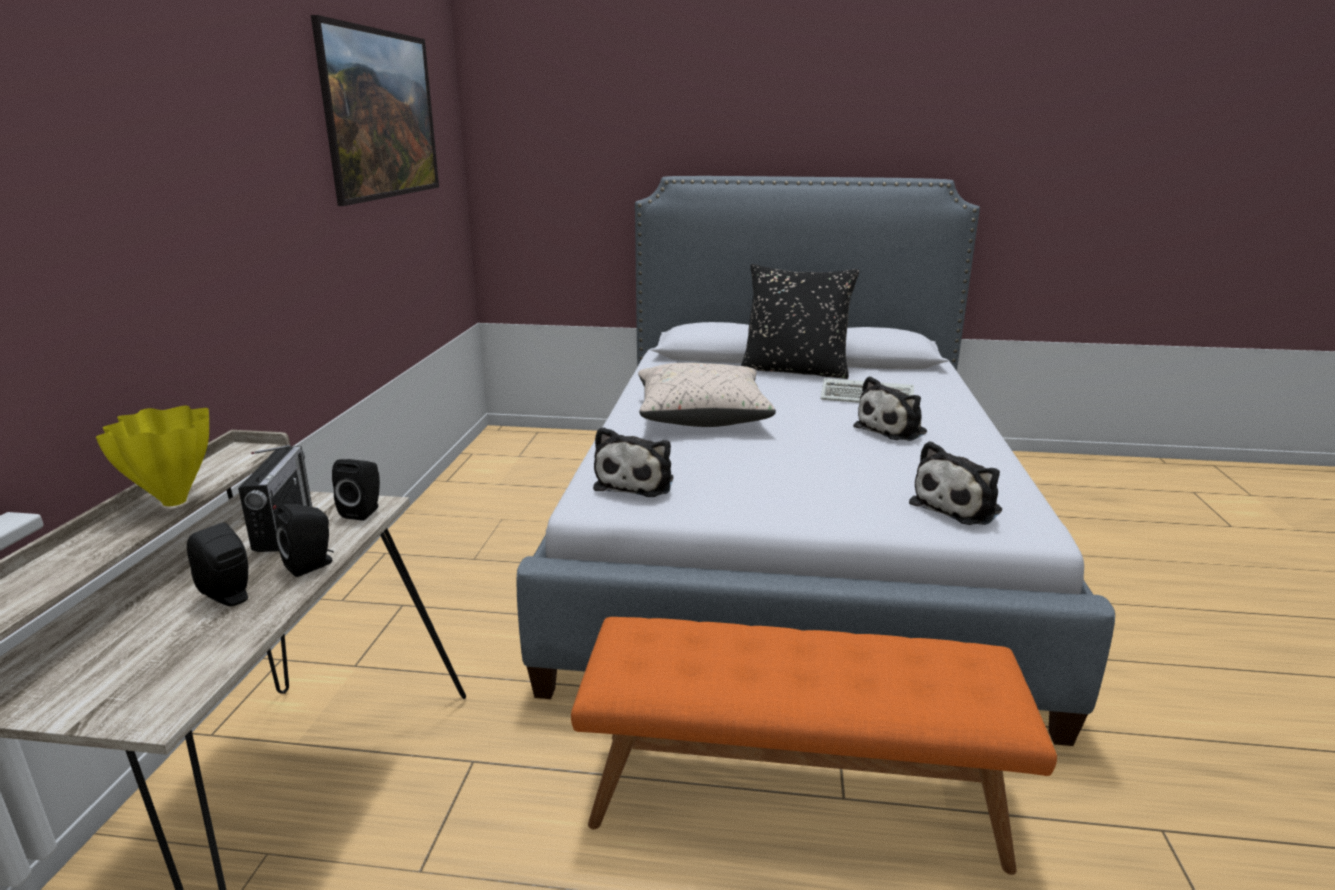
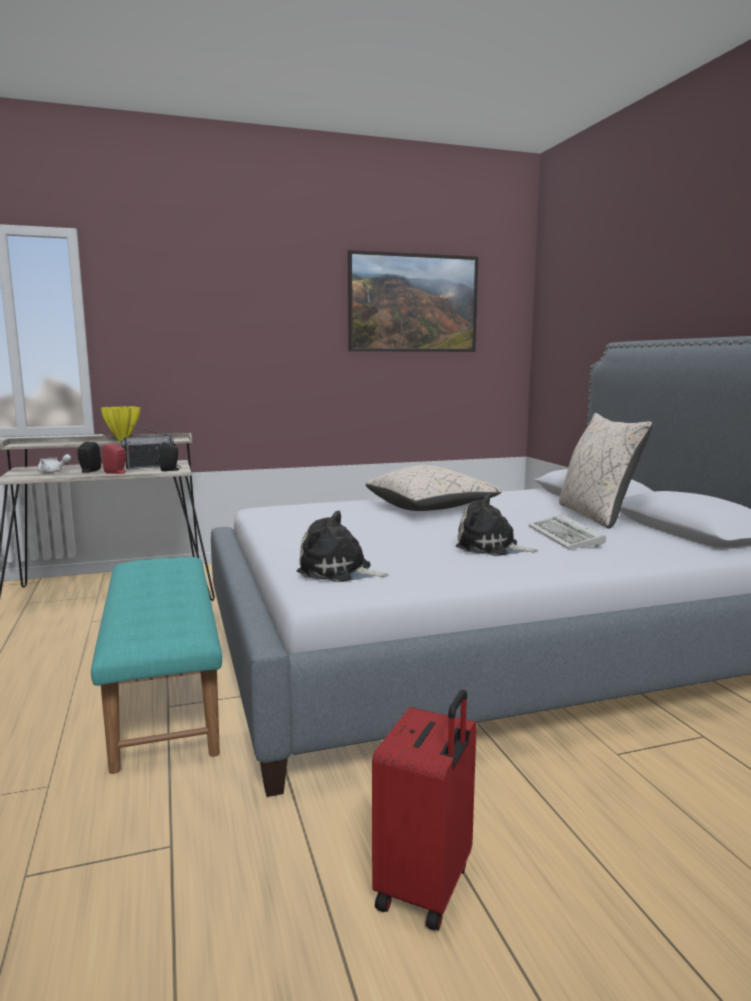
camera: 65 degrees right, 10 degrees down
(156, 646) = (53, 472): none -> white teapot
(312, 565) = (117, 473): black speaker -> red speaker
(637, 482) = (293, 510): plush toy -> none
(795, 371) = (596, 515): black pillow -> beige pillow
(795, 794) = (166, 691): orange bench -> turquoise bench
(1196, 686) = (426, 887): none -> red suitcase

